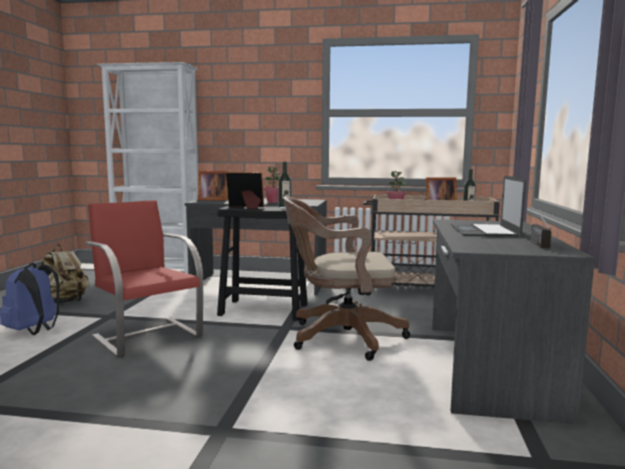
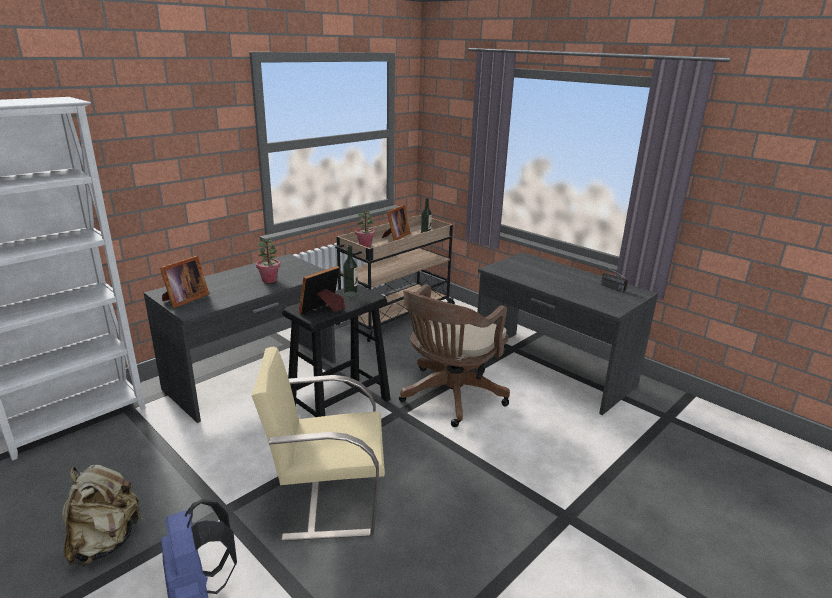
camera: 55 degrees left, 15 degrees up
(147, 335) = (327, 499): red chair -> beige chair
(484, 231) = (550, 278): laptop -> none

